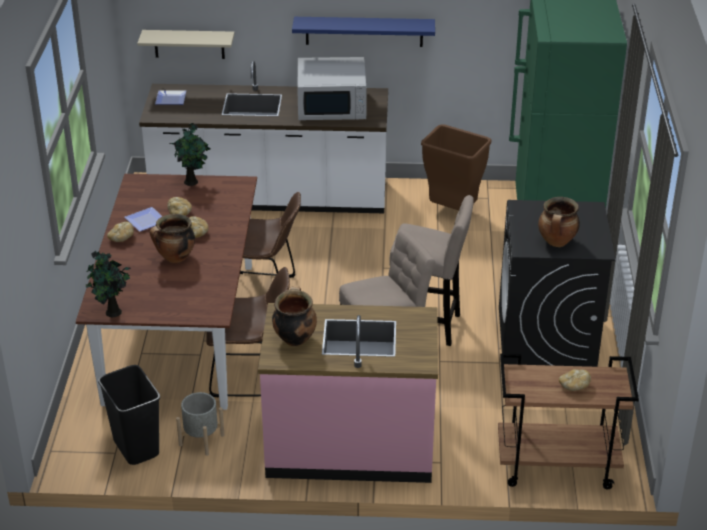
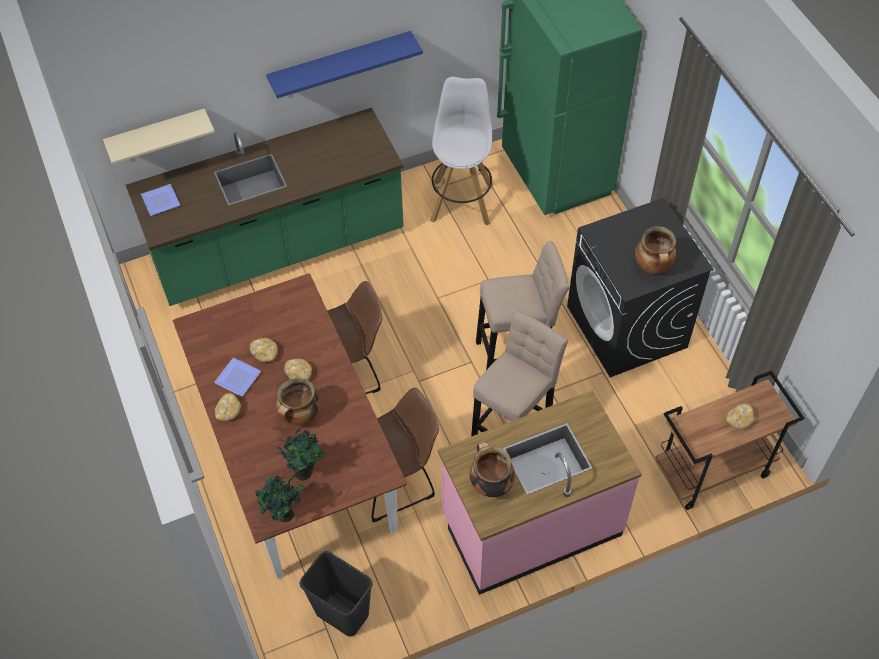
camera: 25 degrees left, 20 degrees up
(192, 181) = (250, 305): potted plant -> potted plant (304, 472)
(201, 440) = (396, 577): grey planter -> none
(270, 198) = (279, 248): white counter -> green counter
(332, 105) = (332, 152): white microwave -> none
(453, 211) = (461, 201): brown trash can -> white stool

